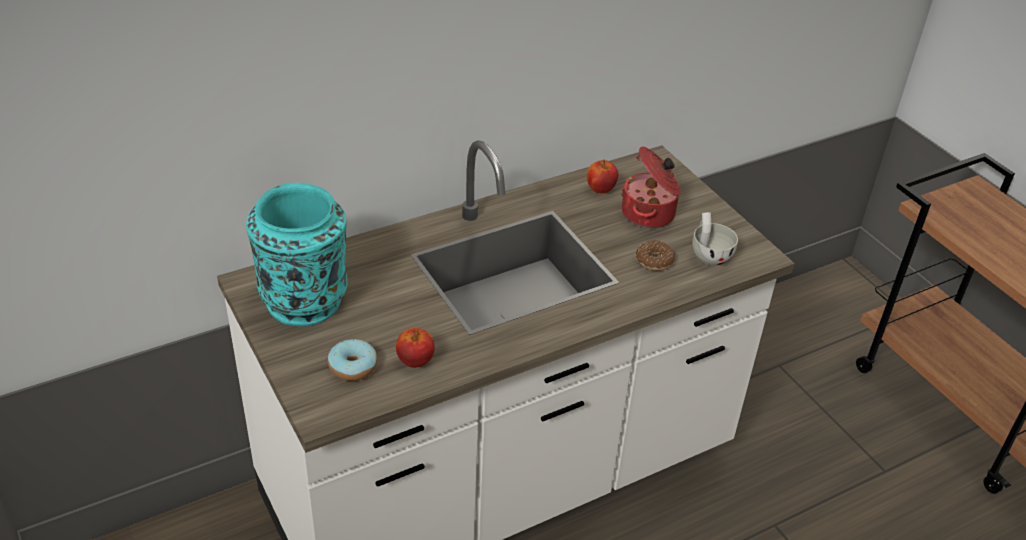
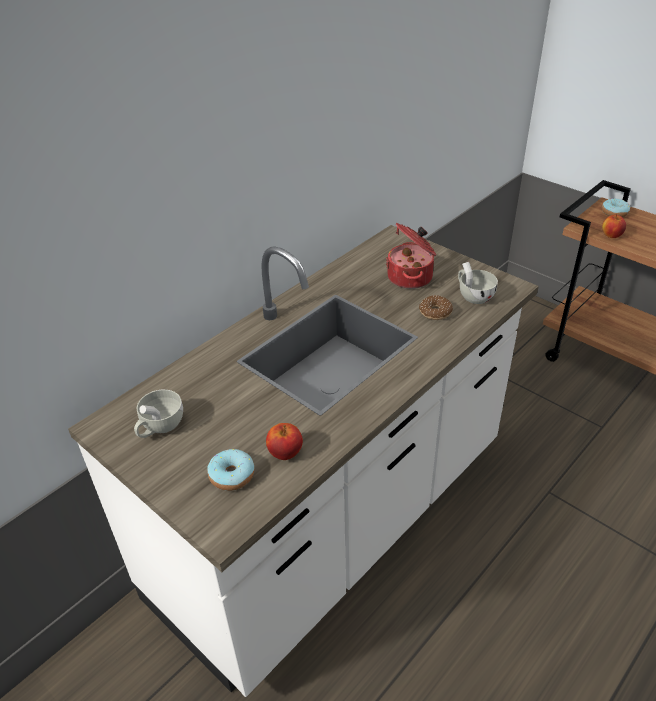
camera: 15 degrees left, 0 degrees up
(304, 299) = (160, 427): turquoise vase -> white cup
(600, 189) = (363, 268): apple -> apple (611, 235)
(981, 199) = (614, 213): none -> donut

